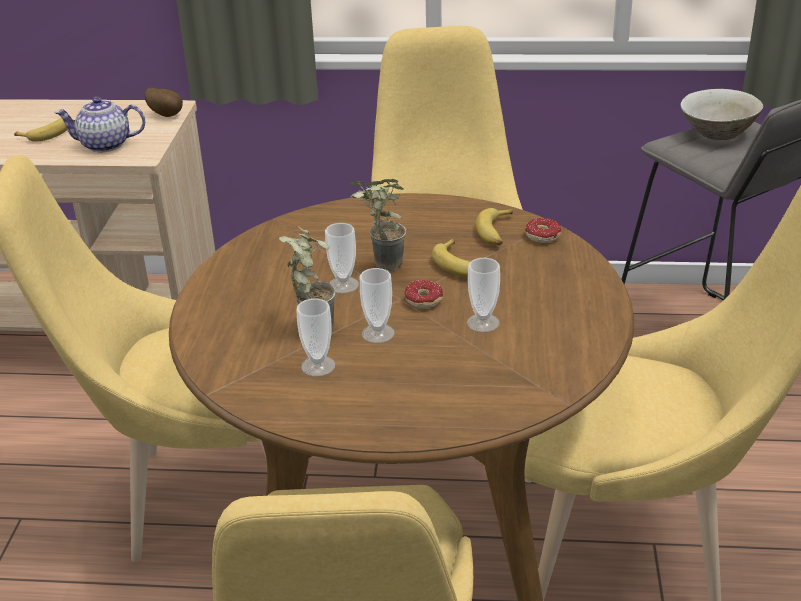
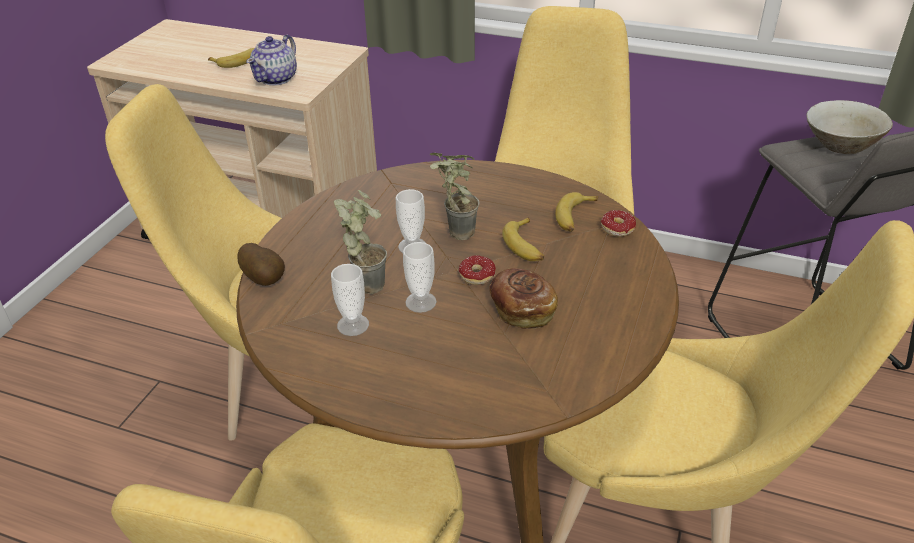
camera: 15 degrees right, 5 degrees up
(106, 145) = (276, 78): teapot -> teapot turned 75 degrees counterclockwise
(167, 115) = (338, 58): potato -> potato (265, 279)
(483, 323) = (522, 310): cup -> bread

